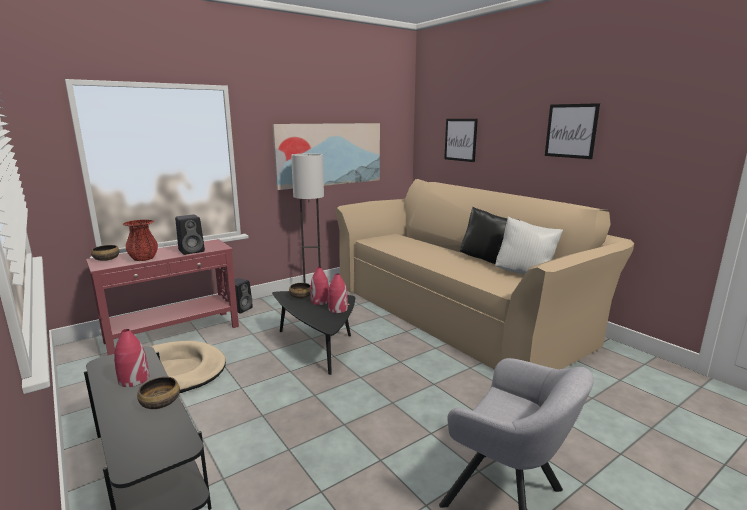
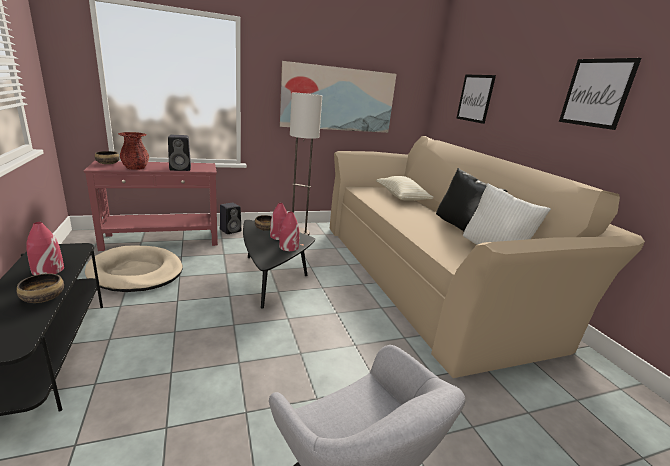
camera: 15 degrees right, 5 degrees up
(414, 241) = (401, 197): none -> beige pillow

